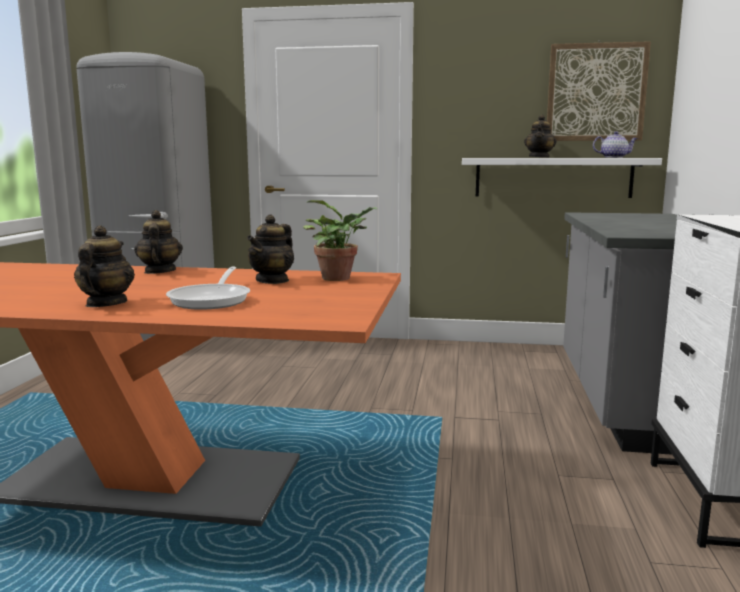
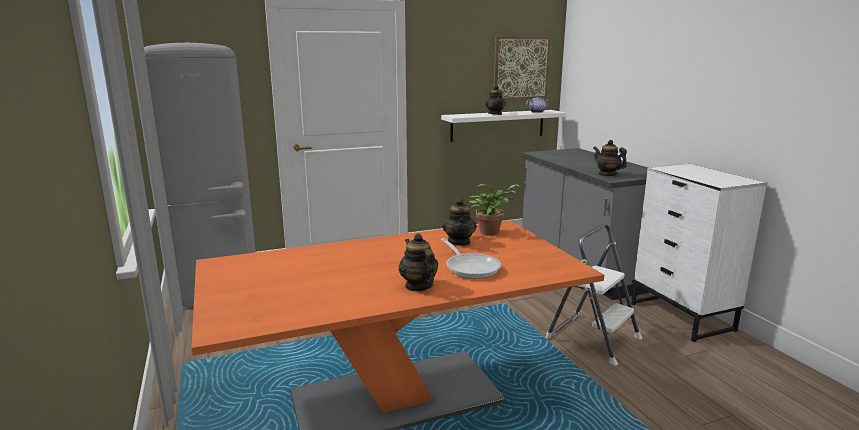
camera: 30 degrees left, 5 degrees up
(159, 271) = (363, 247): teapot -> teapot (607, 174)
(511, 487) = (590, 336): none -> white step ladder

